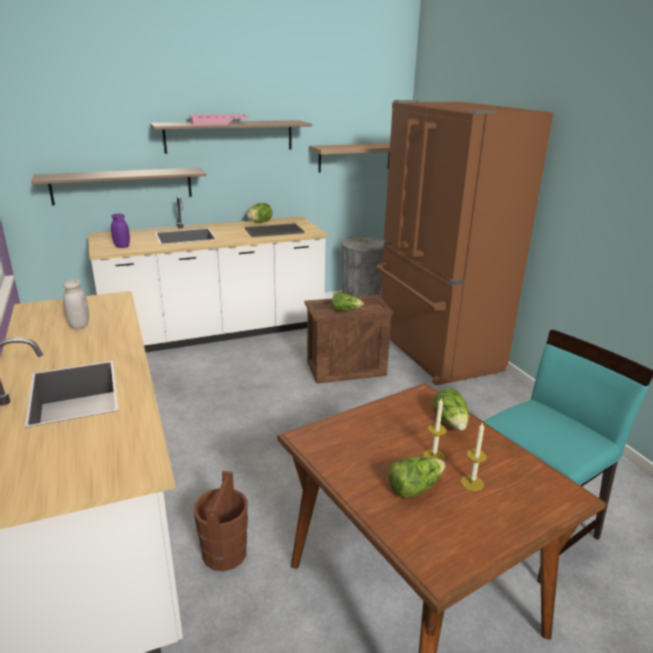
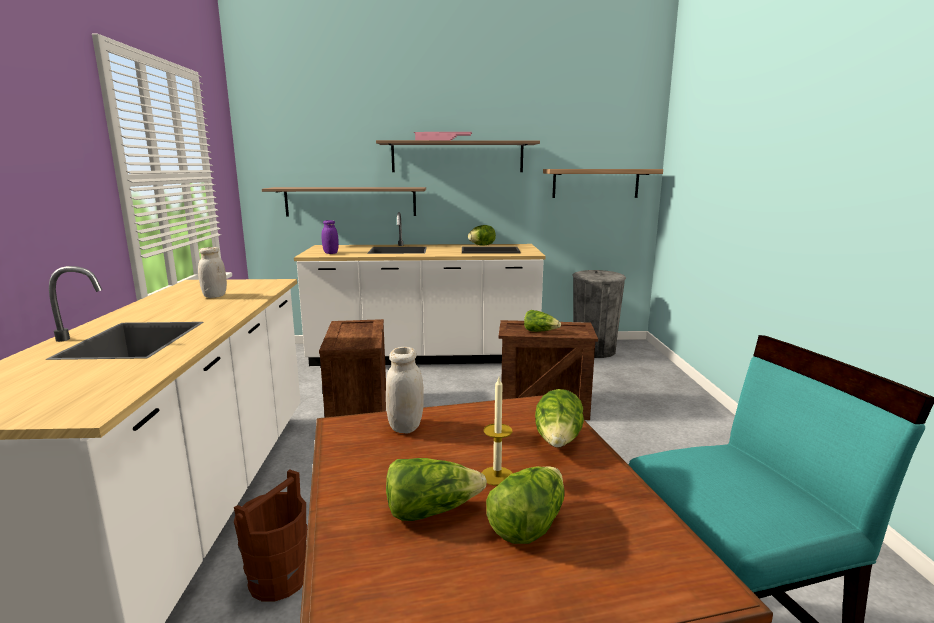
camera: 20 degrees right, 10 degrees down
(193, 400) = (359, 413): none -> crate
(348, 430) = (405, 426): none -> white jar
(434, 351) = (664, 402): brown fridge -> none
(472, 483) = (528, 523): candle -> lettuce

